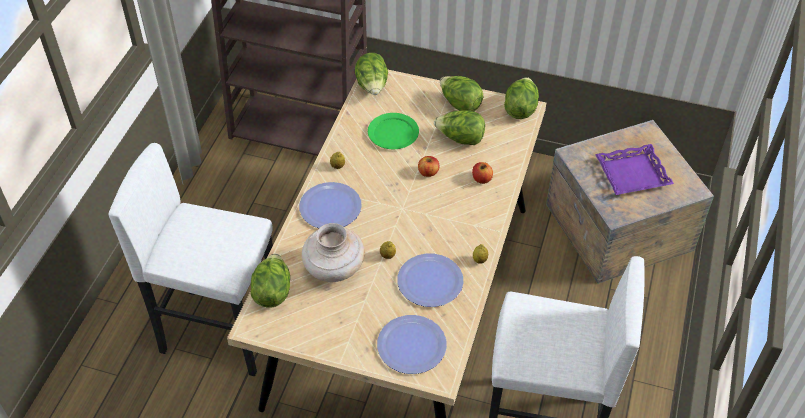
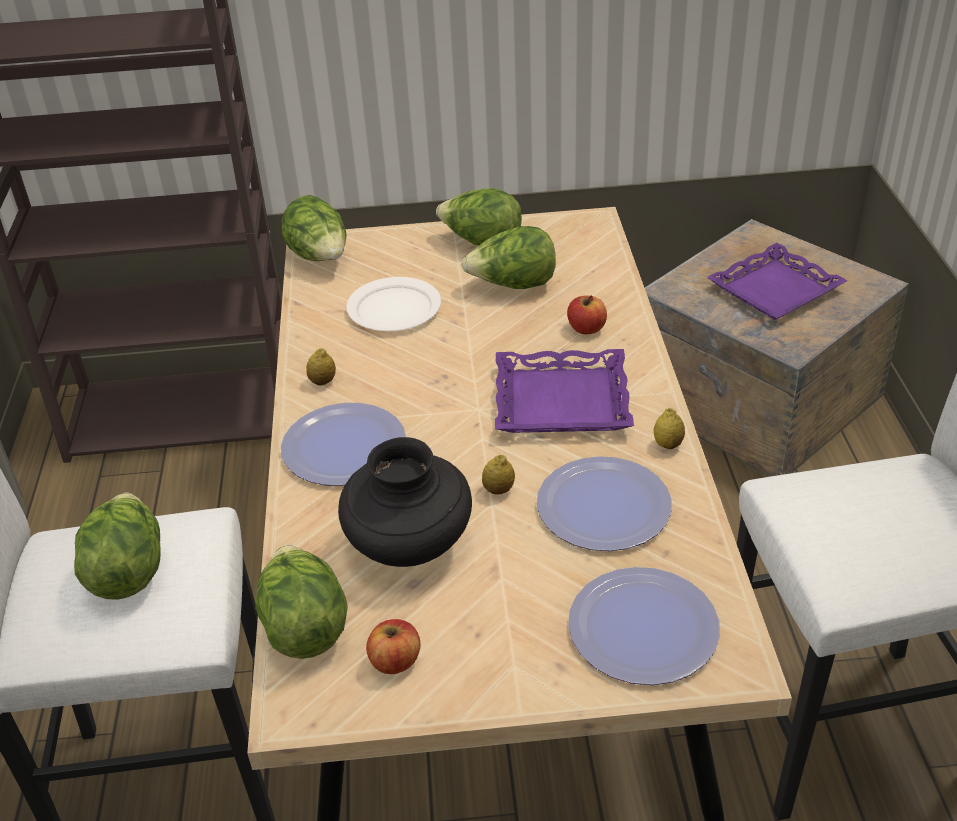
camera: 20 degrees left, 10 degrees down
(334, 269) = (409, 545): beige vase -> black vase
(393, 133) = (394, 308): green plate -> white plate
(428, 172) = (490, 345): apple -> apple (395, 661)
(443, 218) = (561, 402): none -> purple tray
(520, 109) = (581, 224): lettuce -> lettuce (128, 571)

